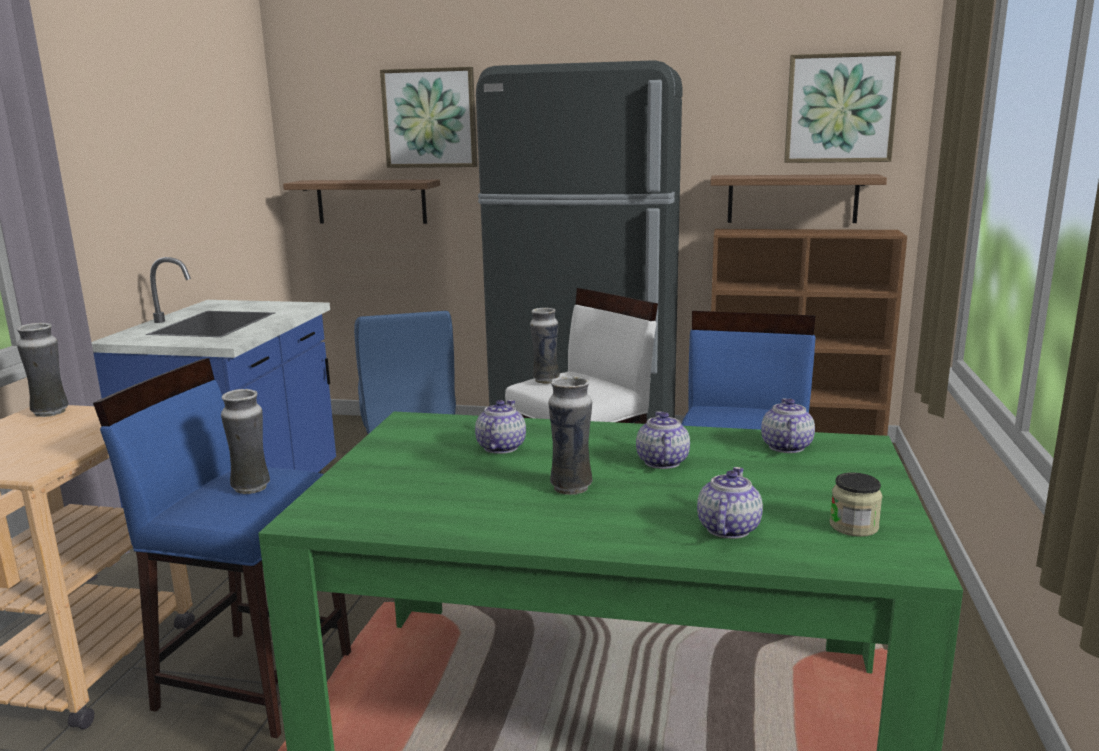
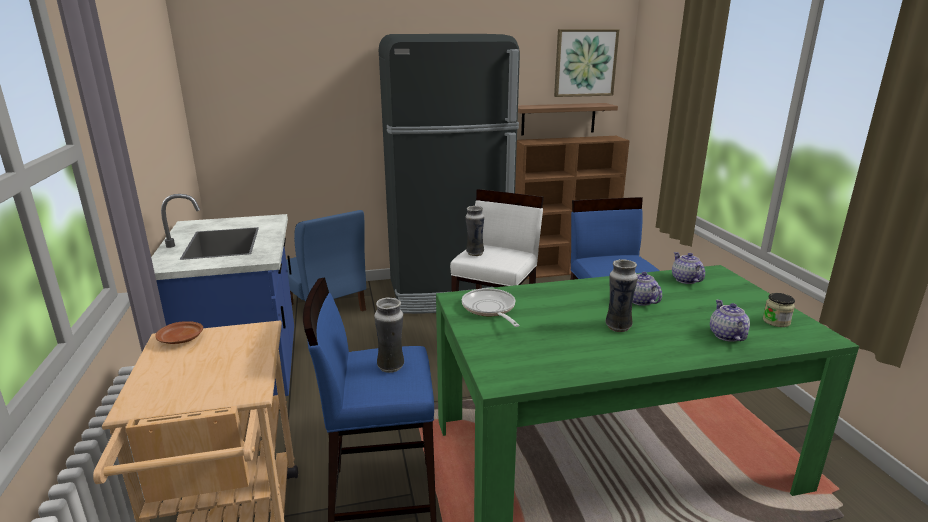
camera: 25 degrees left, 5 degrees up
(51, 413) = (181, 339): vase -> brown plate
(371, 201) = (269, 131): shelf -> none
(429, 439) = (490, 309): none -> frying pan
(430, 118) = (316, 67): picture -> none
(500, 447) = (541, 307): teapot -> none

